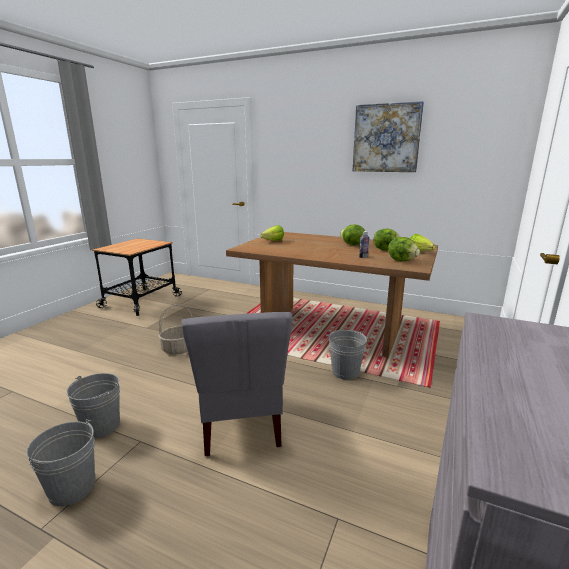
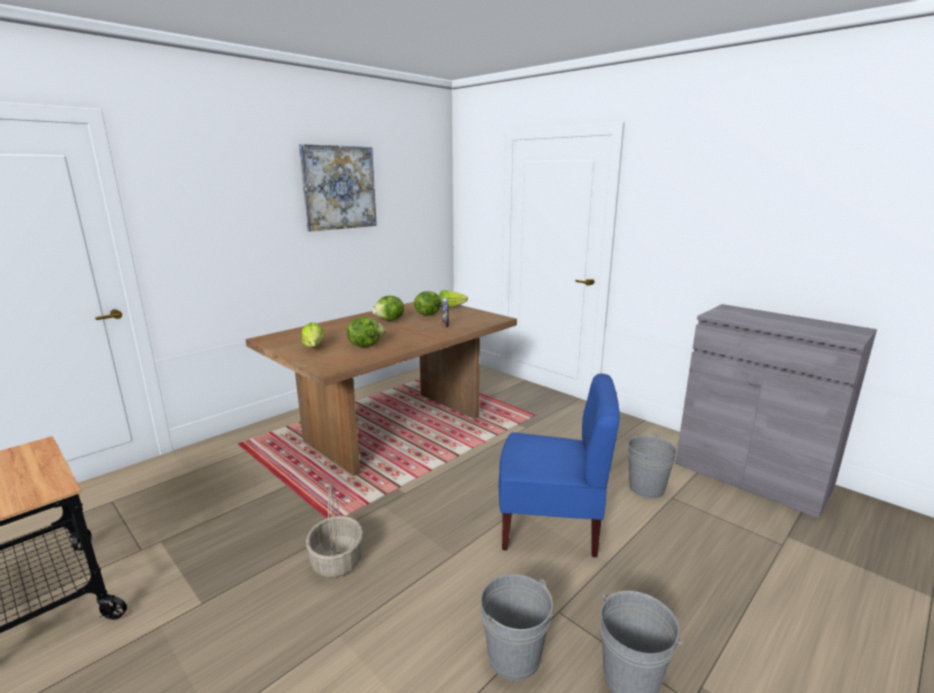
camera: 70 degrees left, 0 degrees up
(241, 424) = (551, 526): grey chair -> blue chair
(345, 372) = (489, 444): grey bucket -> grey bucket (646, 488)
(402, 260) = (472, 317): lettuce -> lettuce (365, 345)

